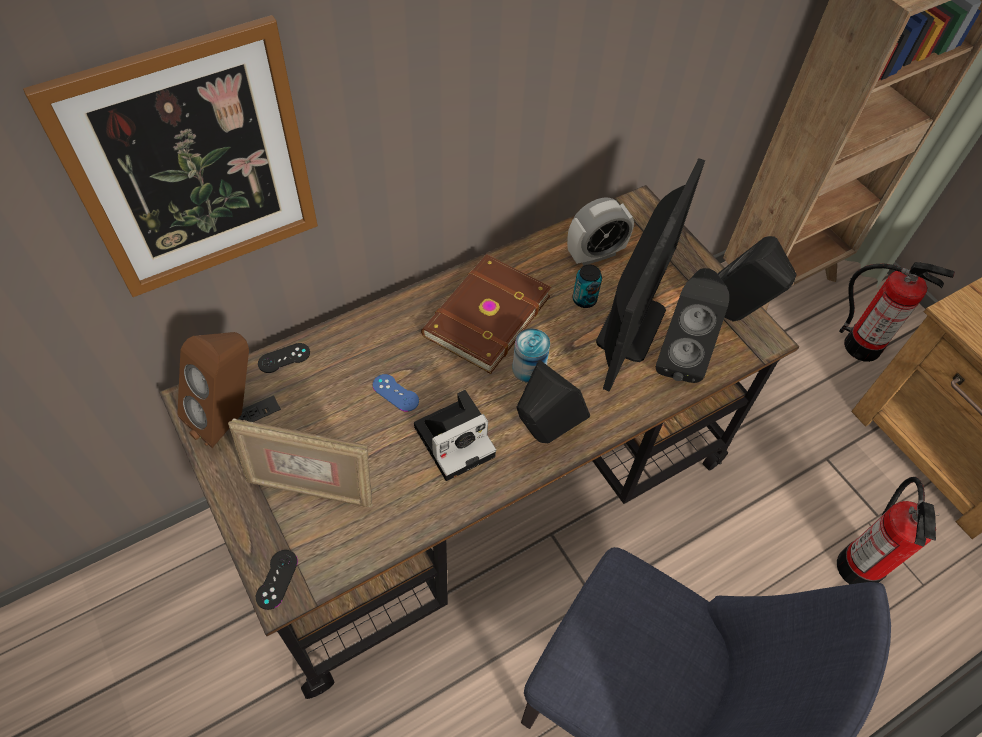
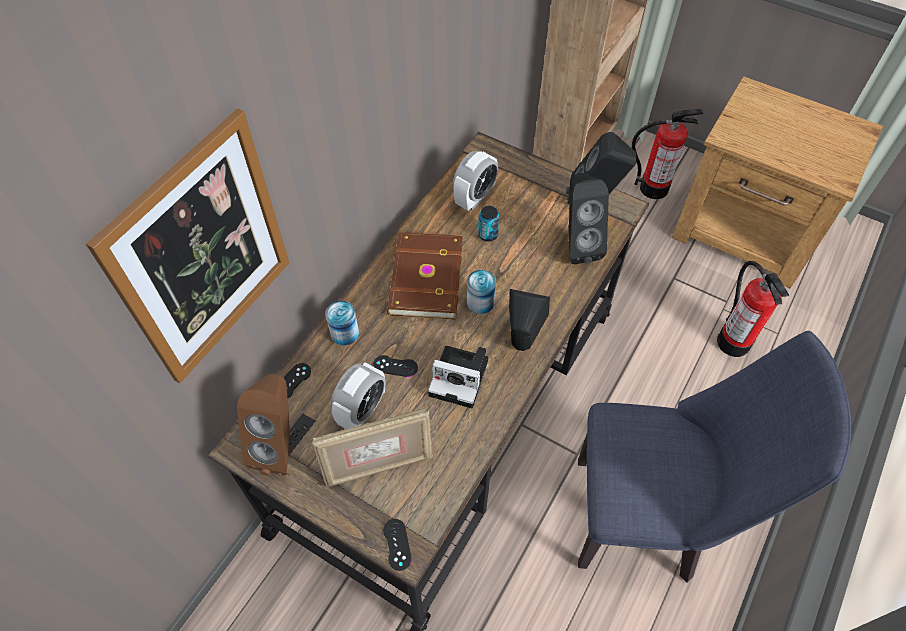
camera: 25 degrees left, 0 degrees up
(332, 422) = (362, 411): none -> alarm clock
(366, 334) = (344, 333): none -> can
(395, 393) = (395, 366): blue game controller -> black game controller
(456, 439) = (461, 378): camera -> camera turned 75 degrees clockwise
(630, 326) = (531, 239): monitor -> none

